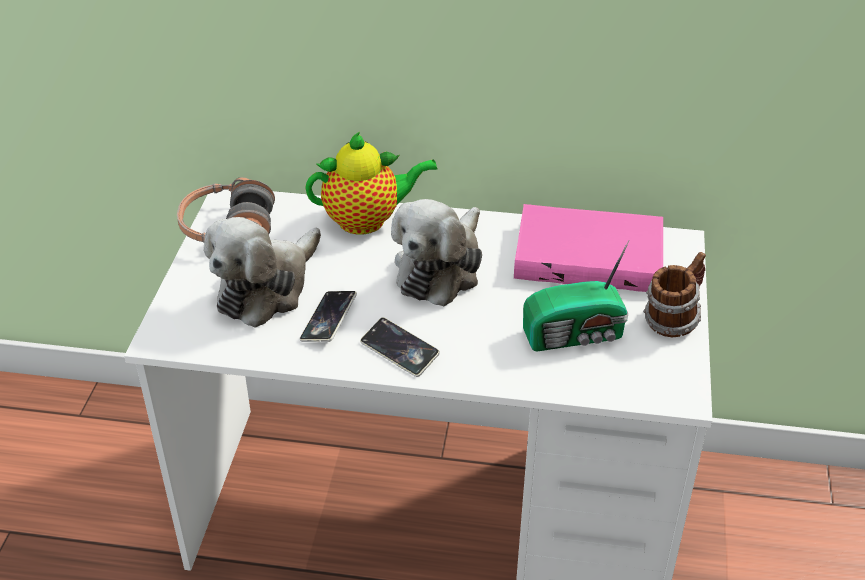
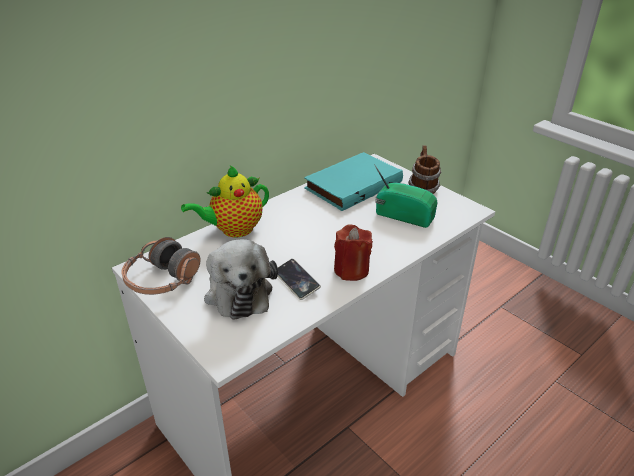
camera: 50 degrees left, 5 degrees down
(367, 220) = (234, 230): teapot -> teapot turned 150 degrees counterclockwise
(399, 351) = (351, 270): phone -> red candle
(440, 269) = (305, 227): plush toy -> none
(576, 335) = (403, 215): radio -> radio turned 90 degrees counterclockwise
(589, 254) = (352, 184): pink book -> turquoise book

